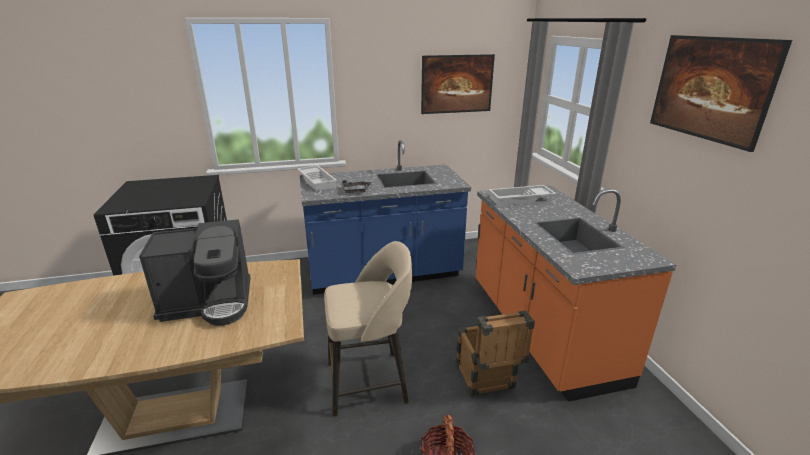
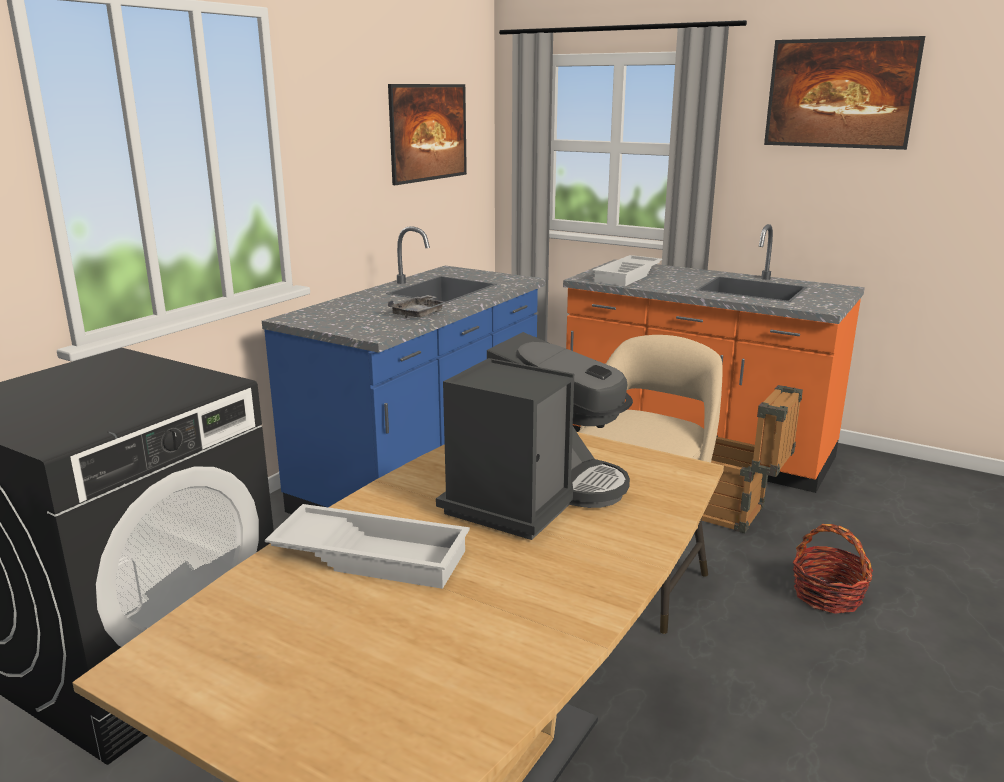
camera: 45 degrees left, 5 degrees down
(318, 181) = (321, 319): white tray -> white tray (373, 554)

